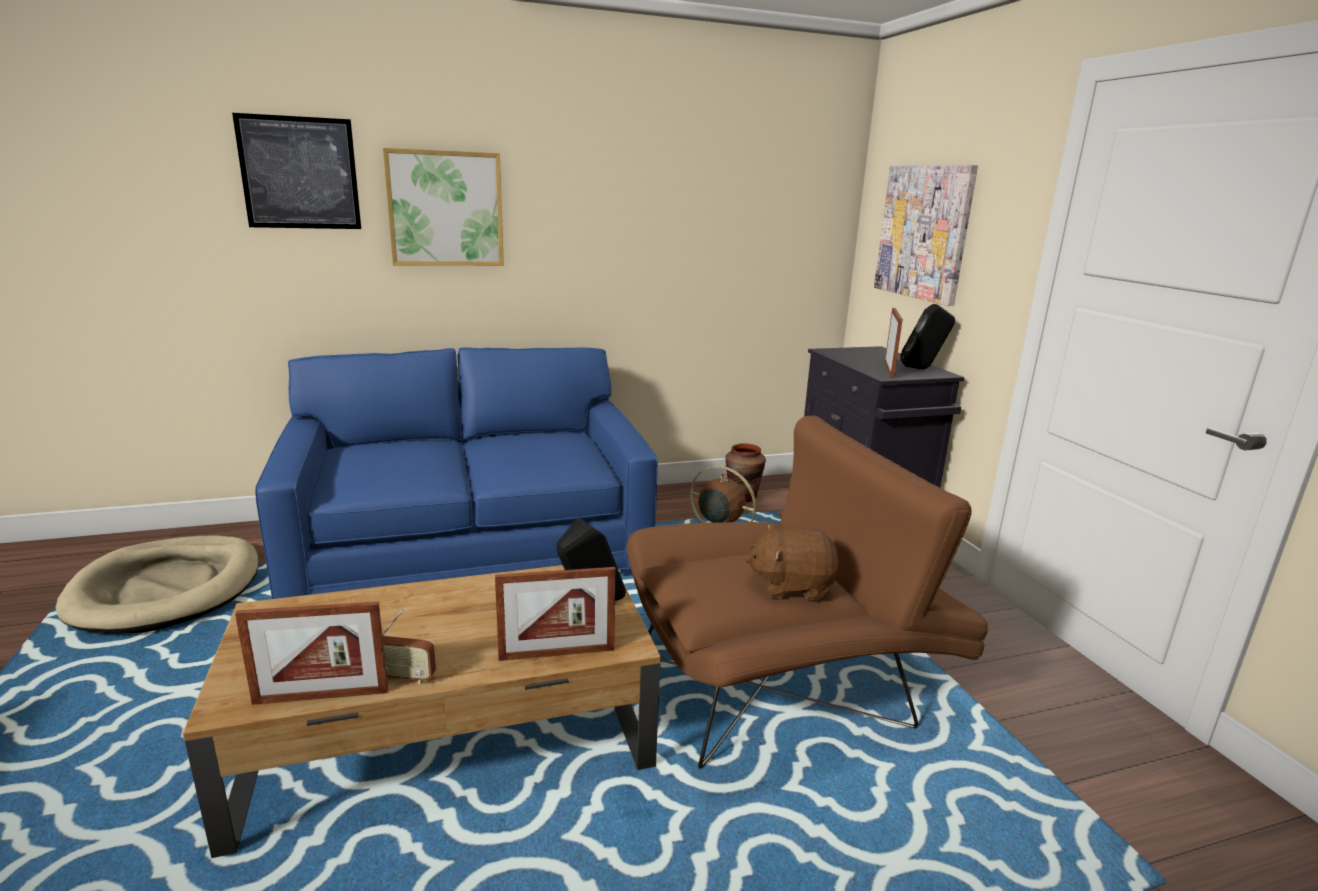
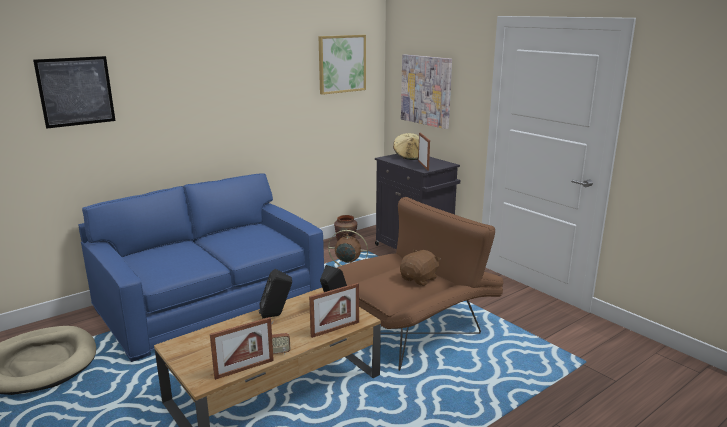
camera: 20 degrees left, 0 degrees up
(445, 209) = (164, 102): picture -> picture (341, 64)
(791, 585) = (419, 279): brown plush toy -> brown plush toy turned 150 degrees clockwise
(874, 354) = (409, 156): none -> beige hat
(922, 369) = (438, 162): black speaker -> black speaker (276, 315)

